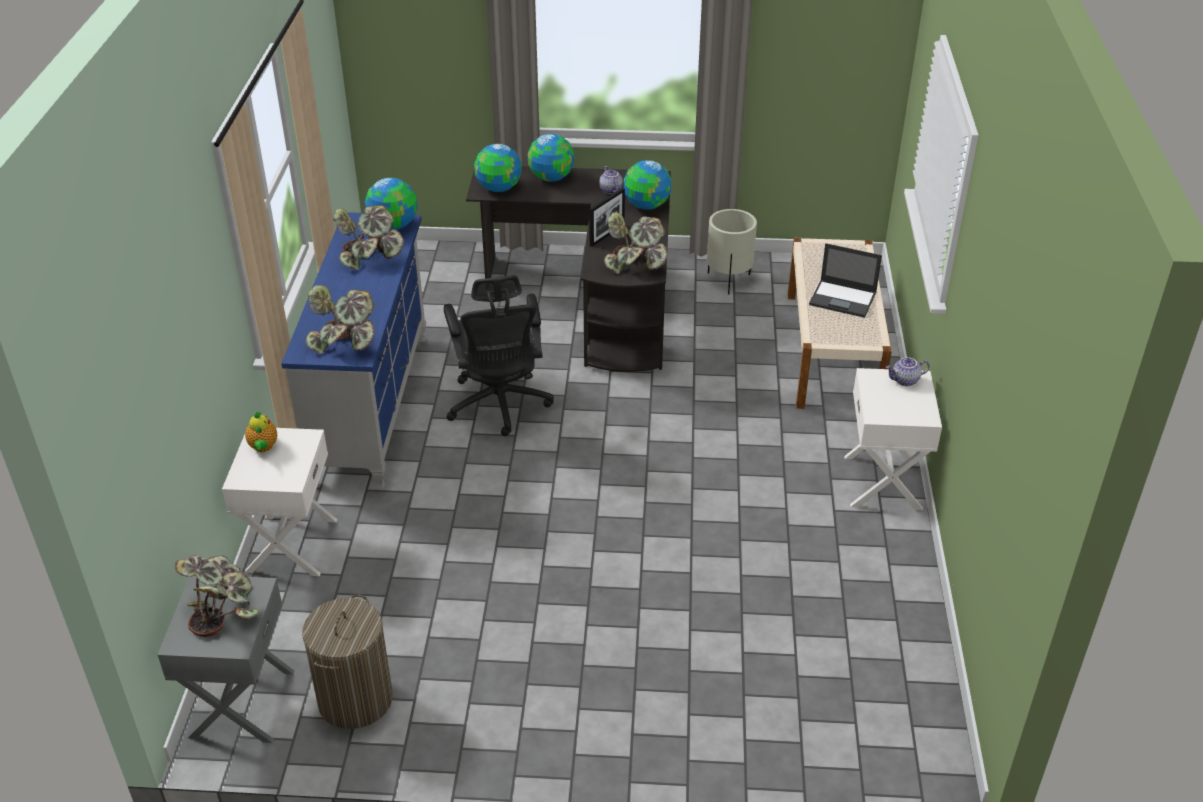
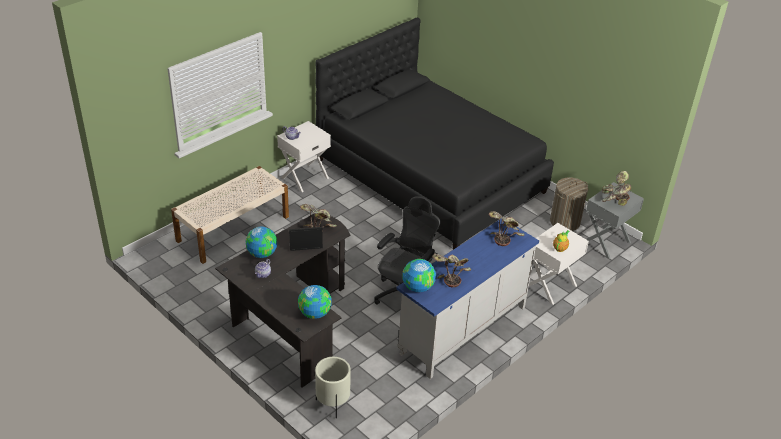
camera: 140 degrees left, 0 degrees up
(551, 177) = (278, 303): globe -> none
(707, 633) = (430, 175): none -> black bed
(728, 280) = (212, 289): beige planter -> beige planter (332, 404)
(843, 299) = (236, 192): laptop -> none

